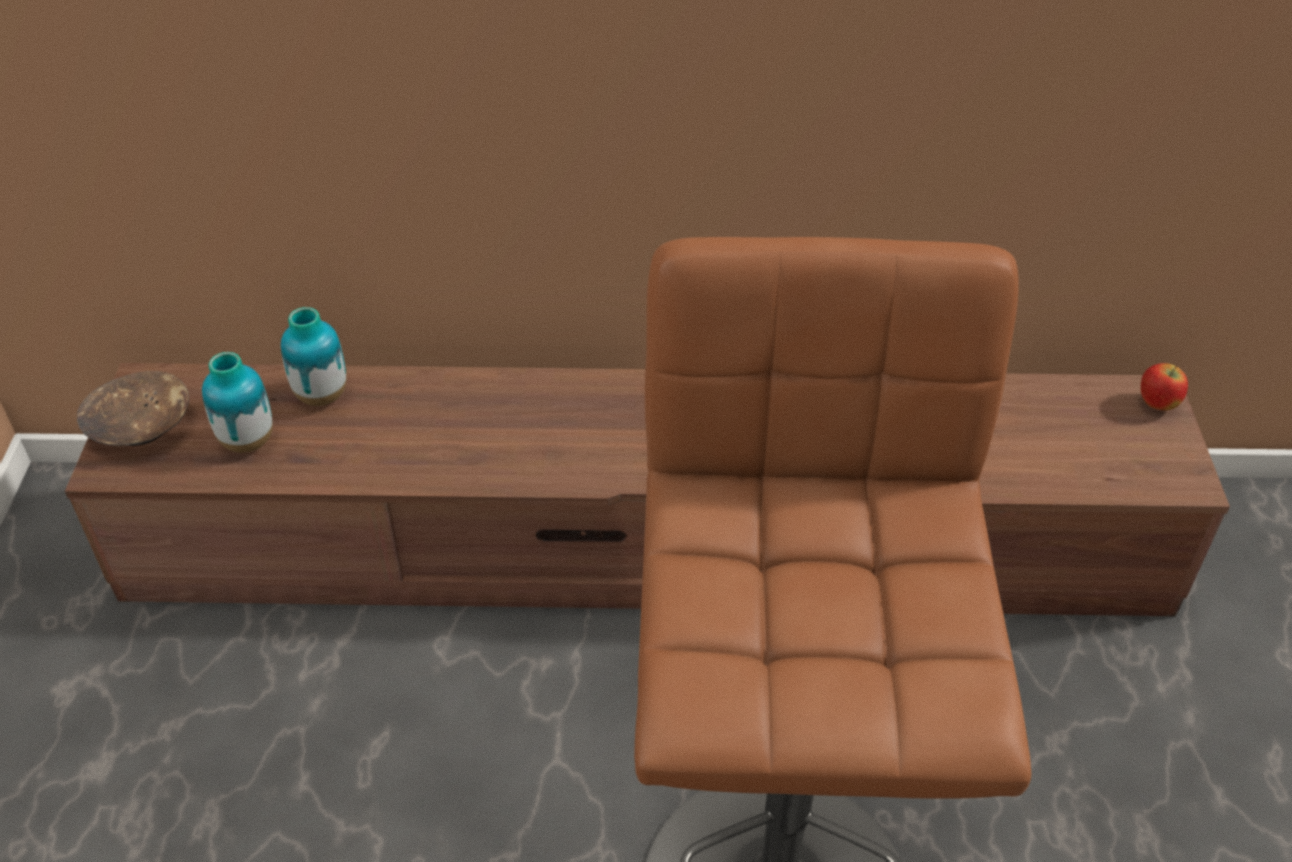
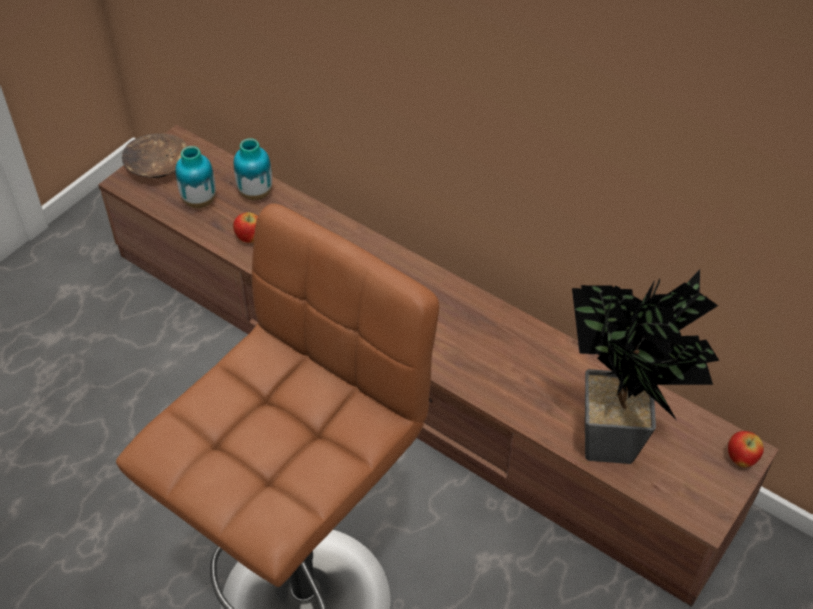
camera: 35 degrees right, 5 degrees up
(365, 453) = (249, 238): none -> apple
(1034, 460) = (618, 448): none -> potted plant

